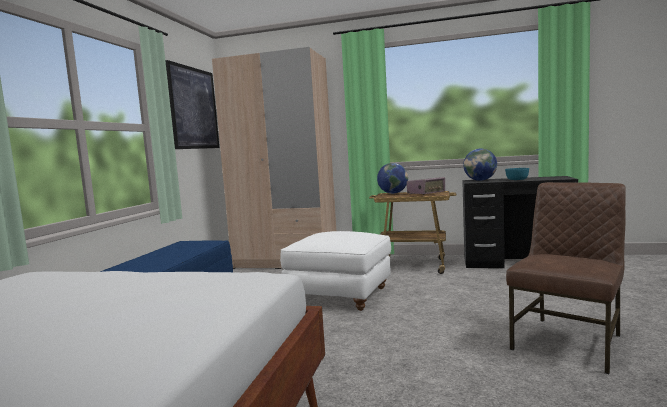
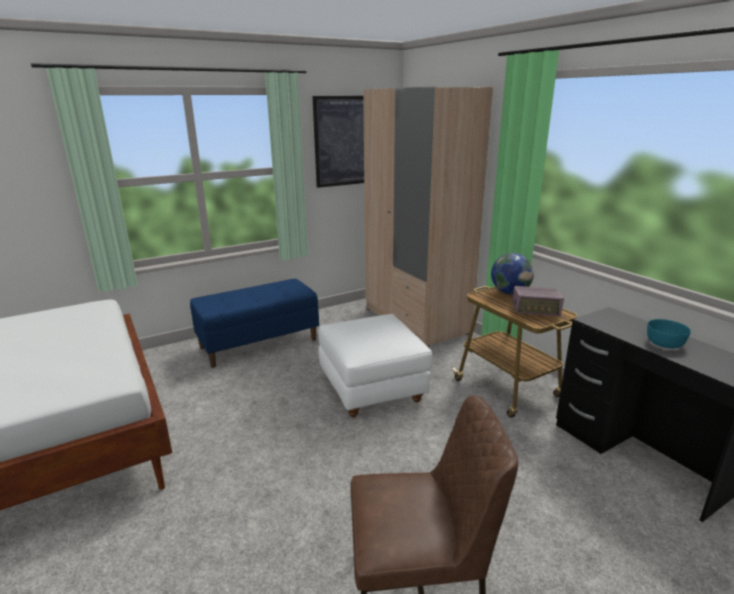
camera: 45 degrees right, 15 degrees up
(480, 180) = (617, 320): globe -> none

